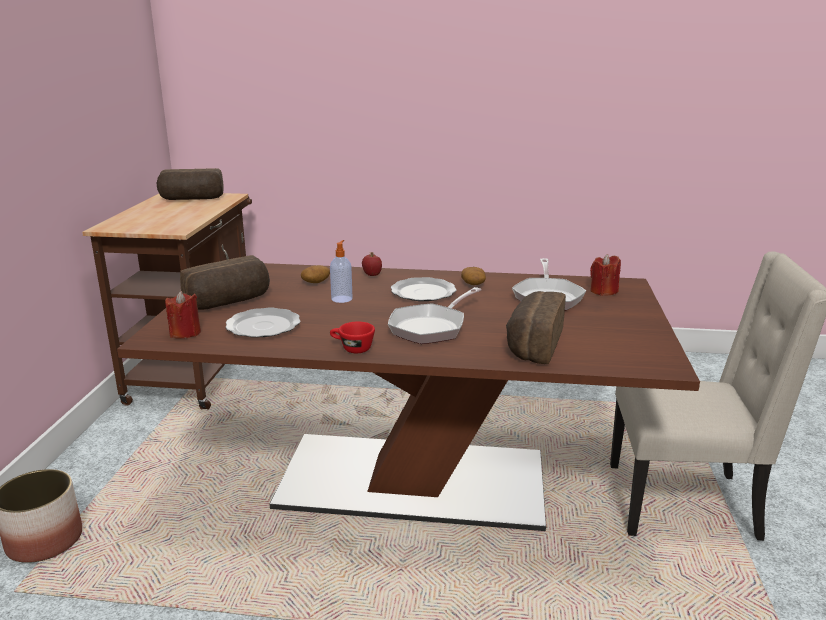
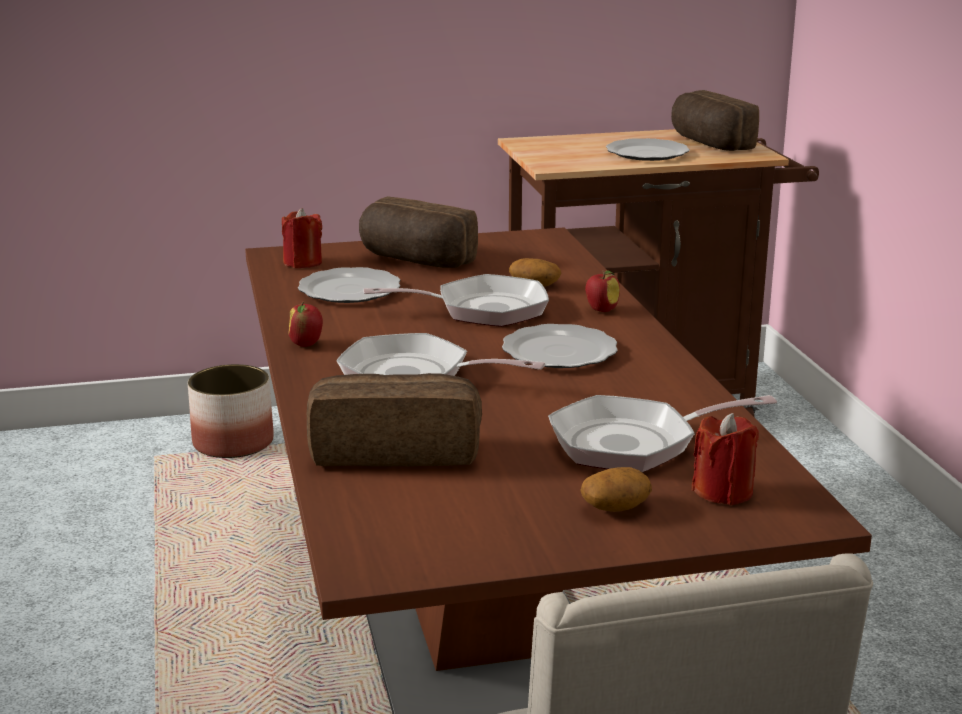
camera: 70 degrees right, 0 degrees up
(189, 210) = (647, 153): none -> plate
(342, 298) = (482, 310): soap dispenser -> frying pan
(352, 349) = (306, 344): red cup -> apple
(473, 284) = (638, 380): potato -> potato (615, 507)

